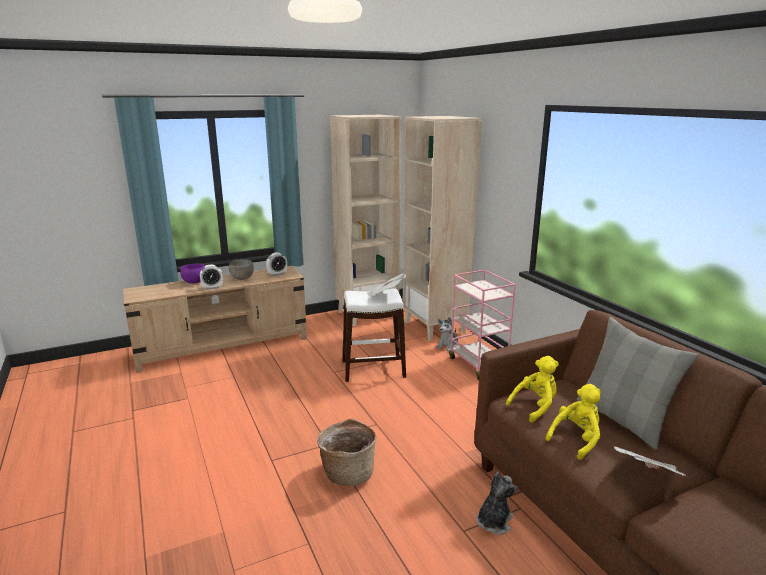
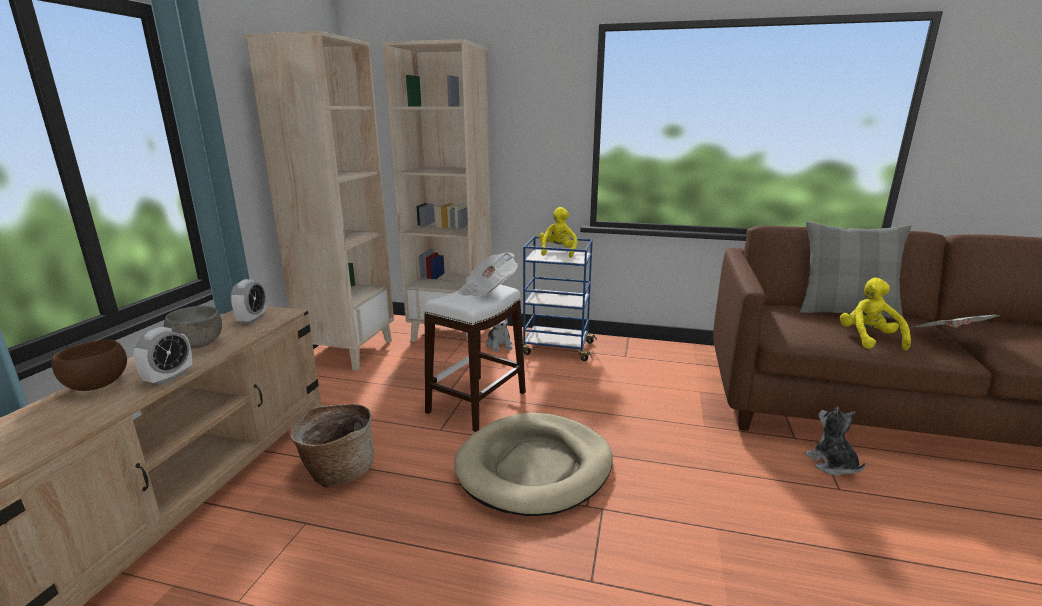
camera: 50 degrees left, 0 degrees up
(195, 282) = (98, 385): purple bowl -> brown bowl
(337, 411) = (534, 467): none -> beige dog bed
(347, 473) = (680, 521): basket -> basket (338, 470)
(478, 364) = (557, 348): pink cart -> blue cart
(535, 407) = (800, 330): yellow plush toy -> yellow plush toy (557, 252)

